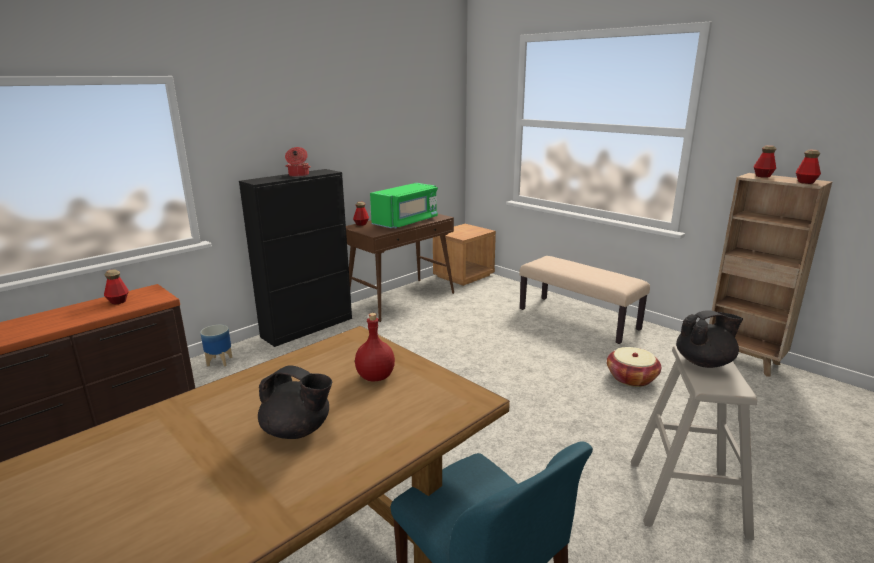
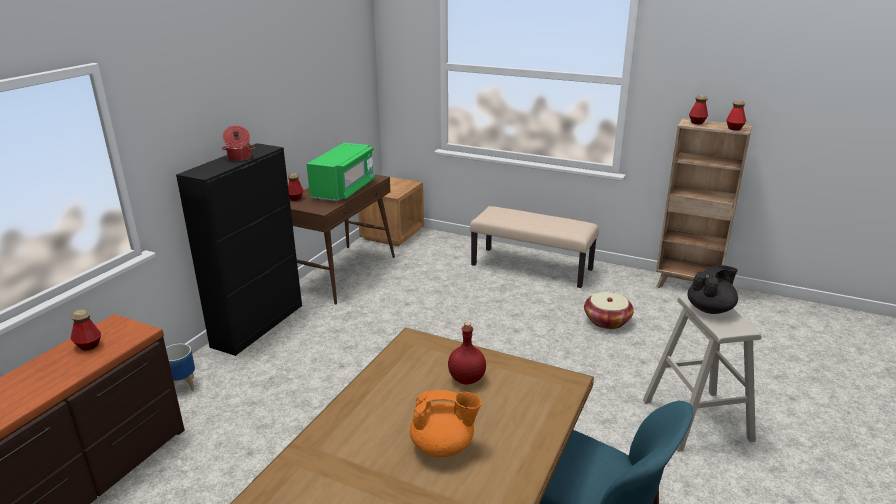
camera: 20 degrees left, 5 degrees up
(297, 430) = (443, 446): black teapot -> orange teapot

